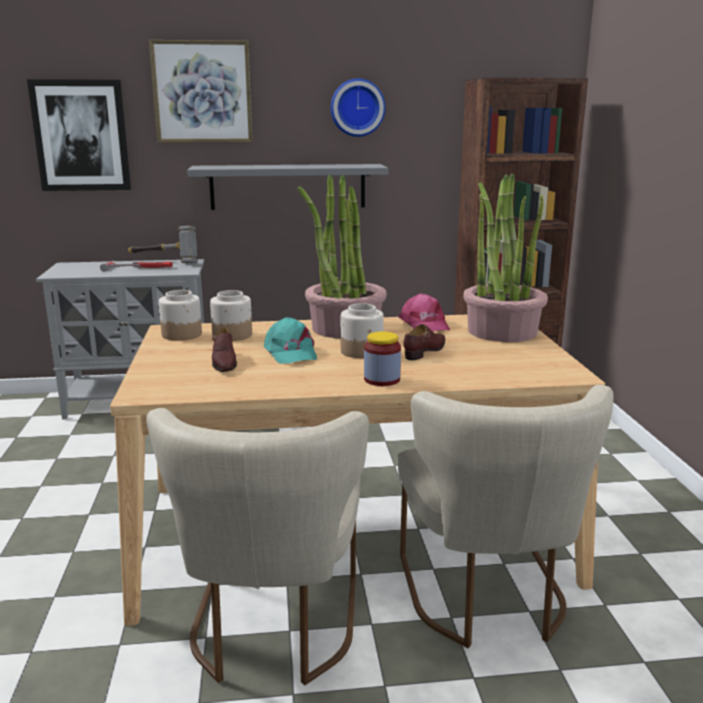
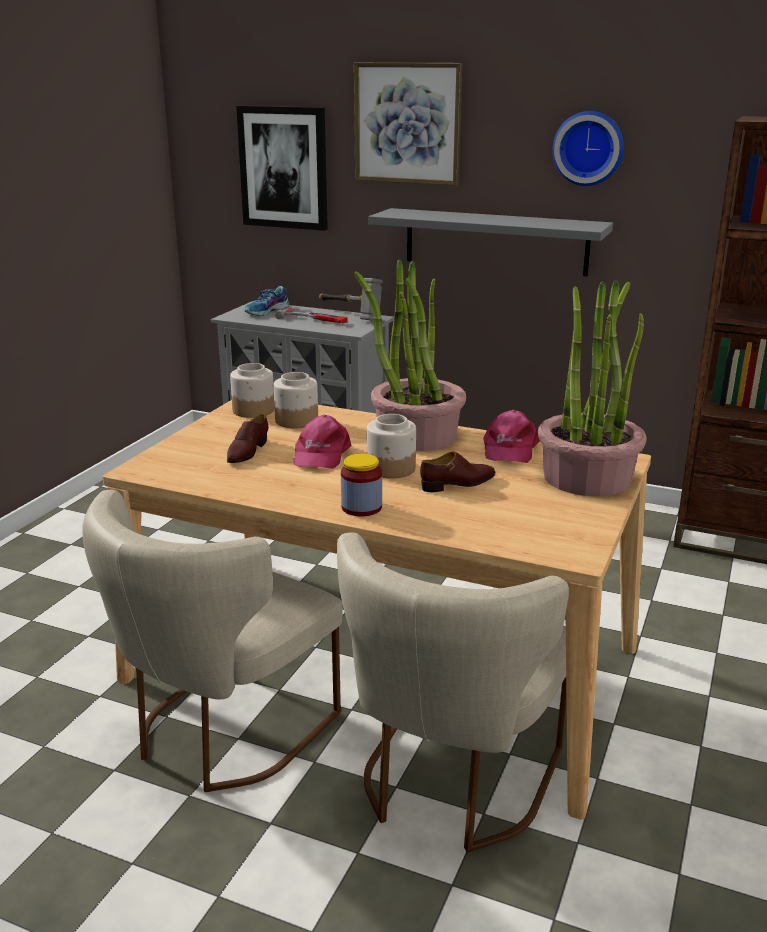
camera: 30 degrees right, 5 degrees up
(84, 267) = (267, 311): none -> shoe
(290, 352) = (321, 454): turquoise cap -> pink cap

